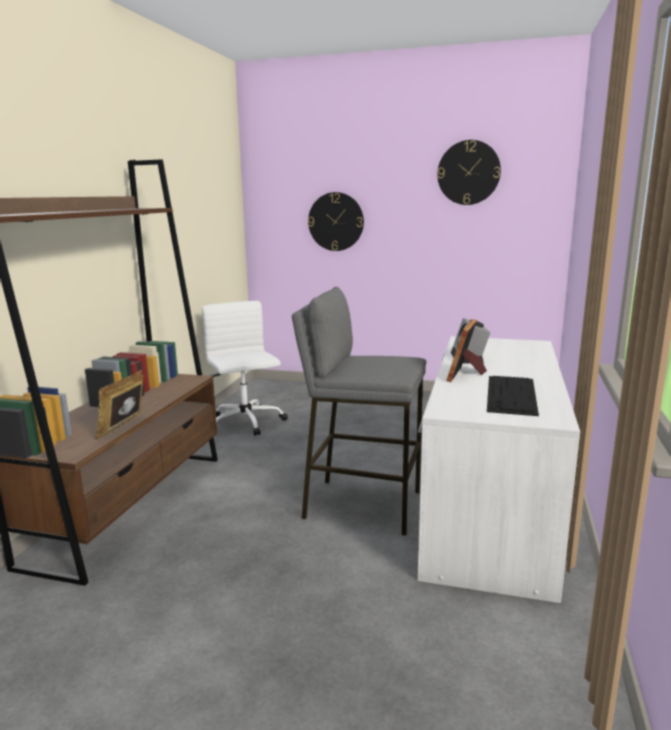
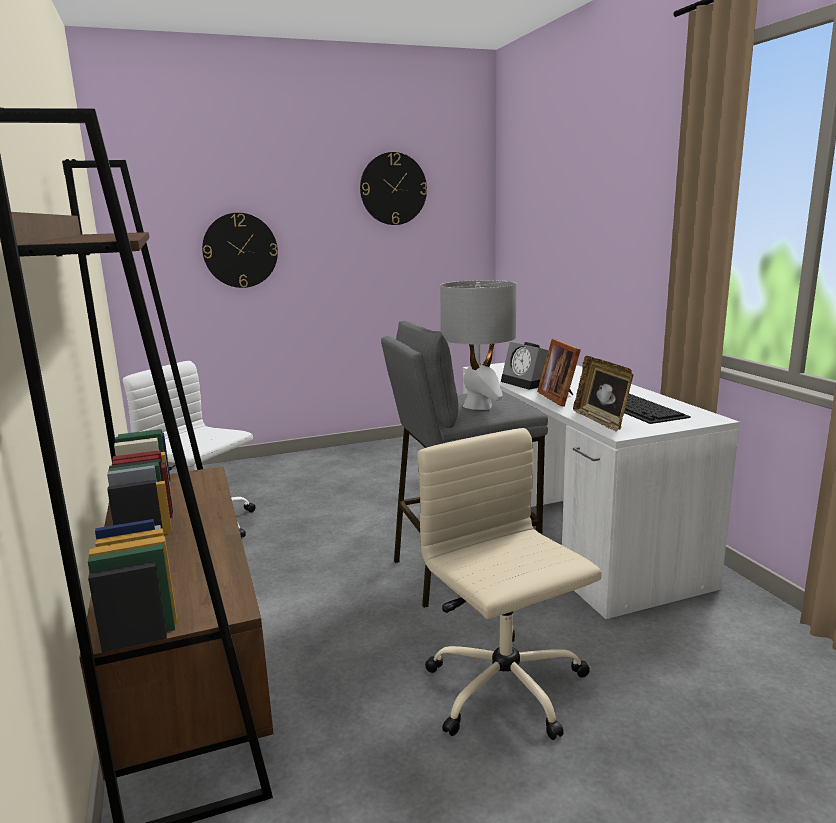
camera: 35 degrees left, 0 degrees up
(124, 427) = (234, 554): picture frame -> picture frame (601, 420)
(277, 593) = (506, 690): none -> beige office chair
(368, 366) = (478, 406): none -> grey table lamp

